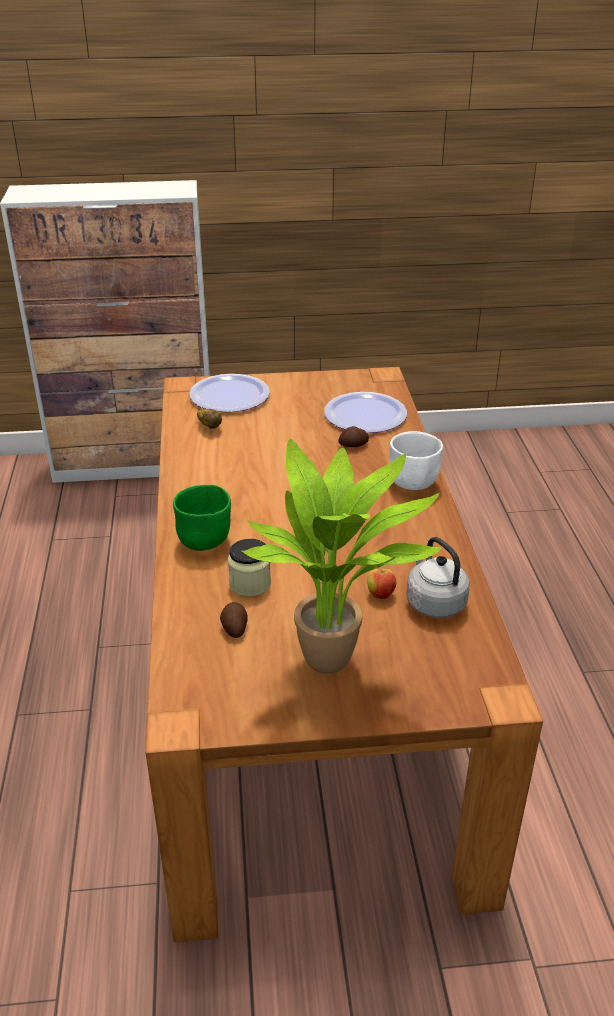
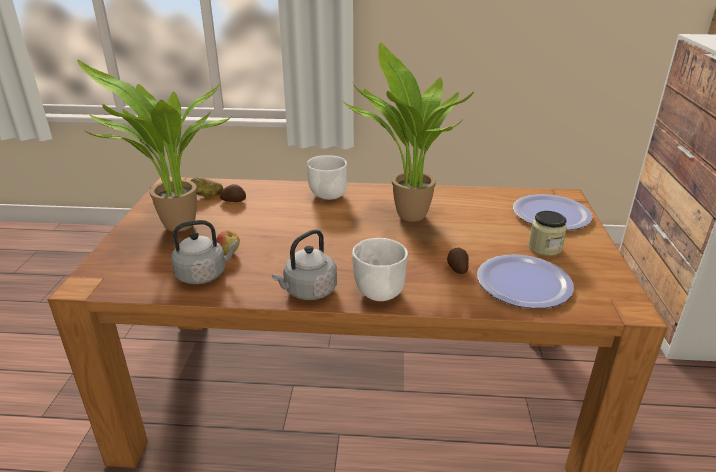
camera: 100 degrees right, 5 degrees down
(206, 541) = (328, 196): green bowl -> white bowl
(210, 426) = (491, 204): potato -> potato (207, 195)
(250, 584) = (273, 207): jar -> jar (544, 247)
(254, 478) = (406, 217): none -> potted plant
(431, 524) = (308, 291): none -> grey kettle

